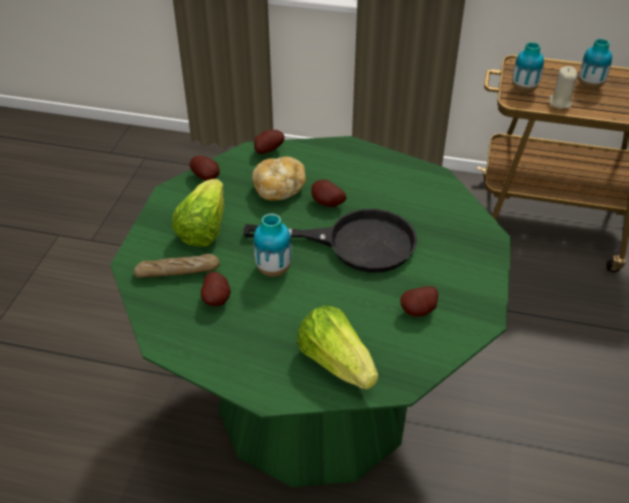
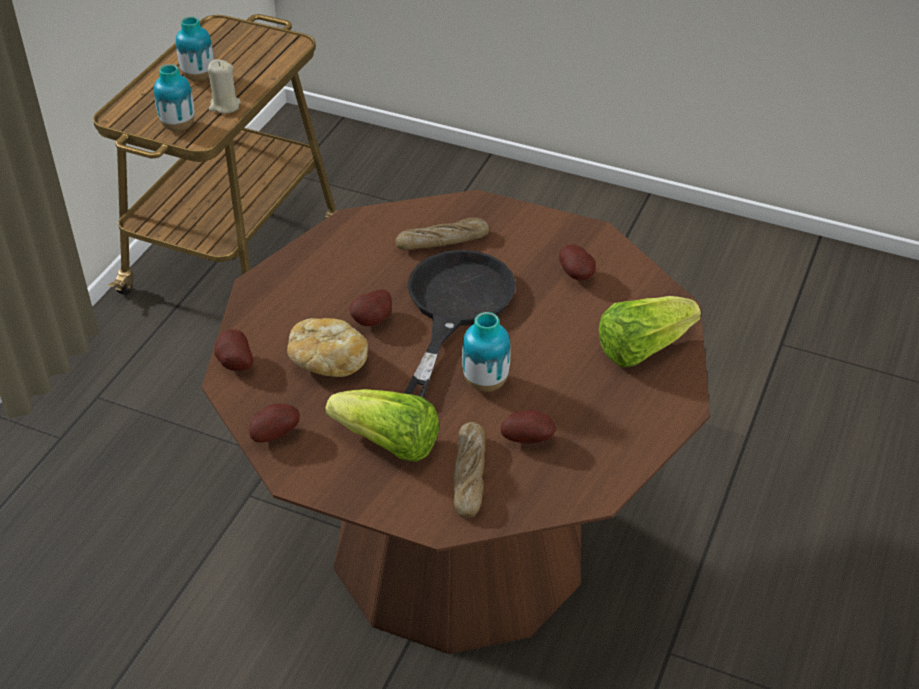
camera: 80 degrees left, 0 degrees up
(314, 402) = (459, 544): green dining table -> brown dining table
(432, 226) = (442, 241): none -> bread

